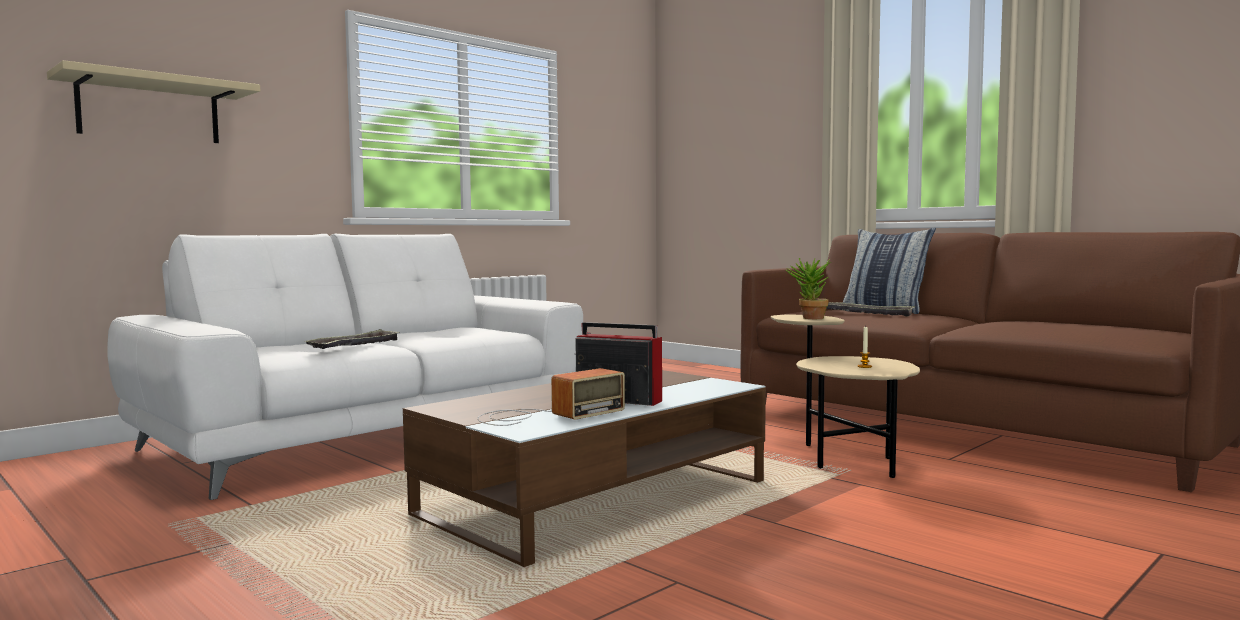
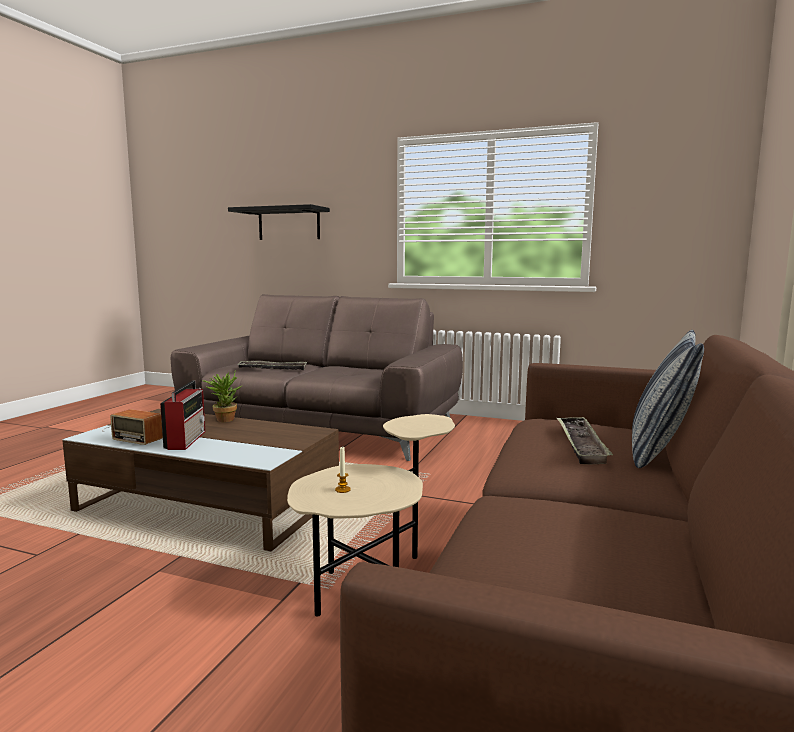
camera: 65 degrees right, 5 degrees up
(149, 110) = (289, 224): beige shelf -> black shelf
(369, 435) = (322, 426): white sofa -> brown sofa
(809, 318) = (408, 425): potted plant -> potted plant (224, 419)

